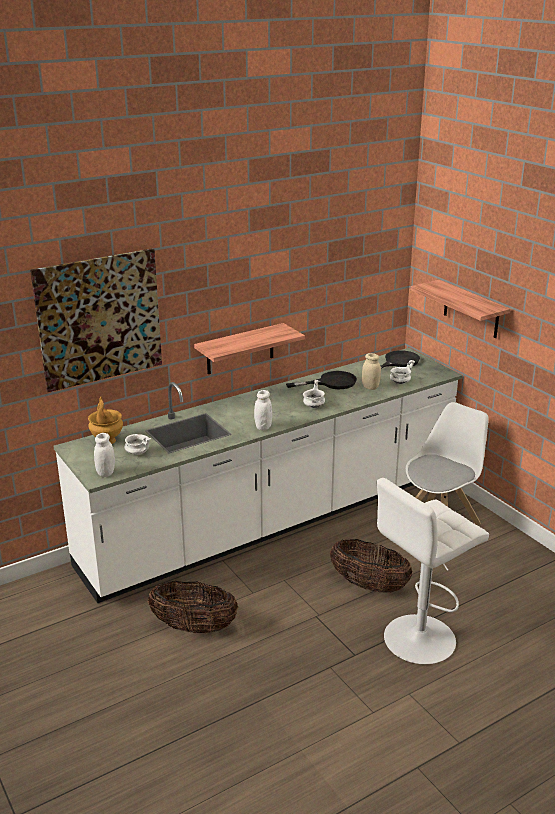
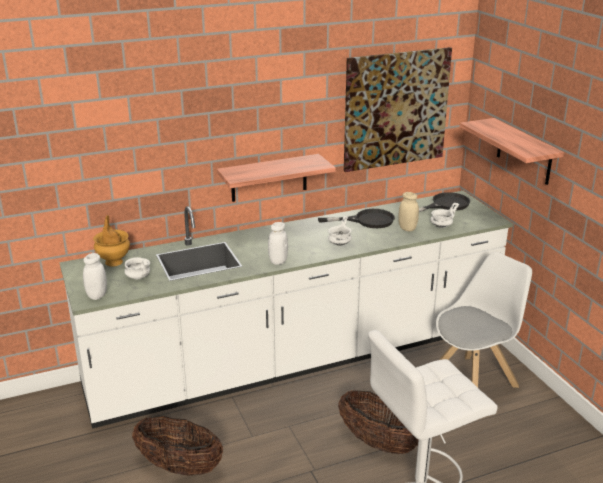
camera: 10 degrees right, 0 degrees up
(99, 319) = (109, 134): picture -> picture (396, 109)

